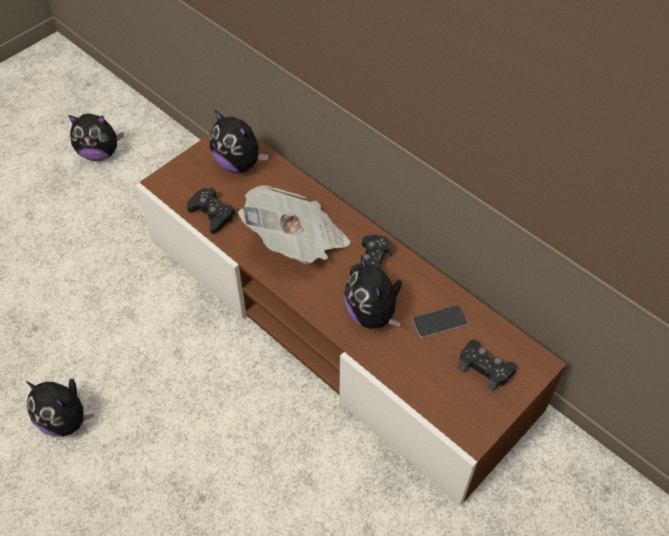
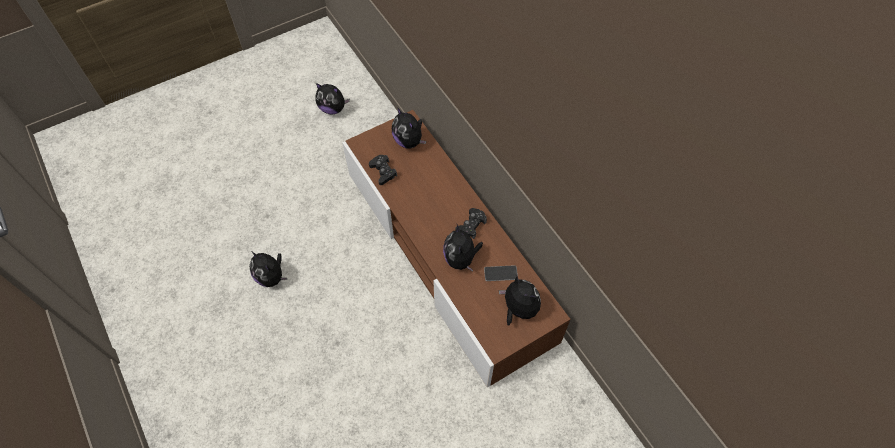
camera: 15 degrees right, 5 degrees up
(297, 242) = (429, 201): newspaper -> none
(485, 368) = (518, 309): black game controller -> plush toy

